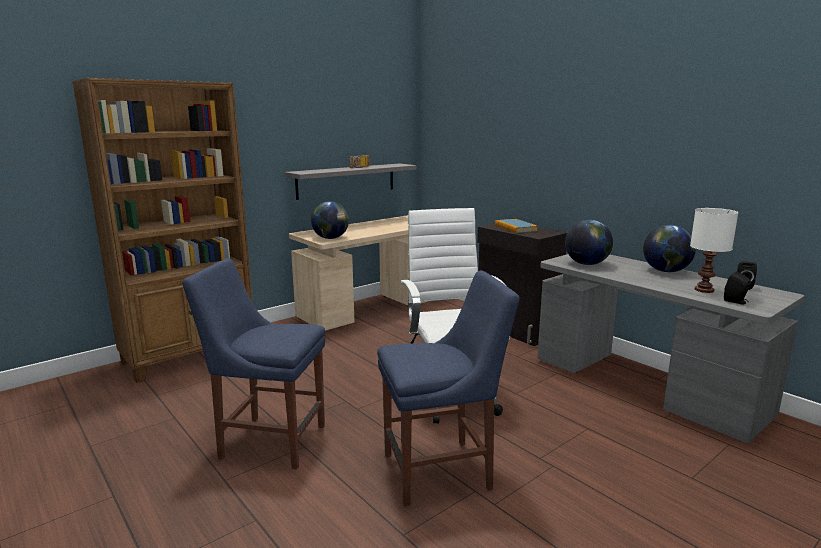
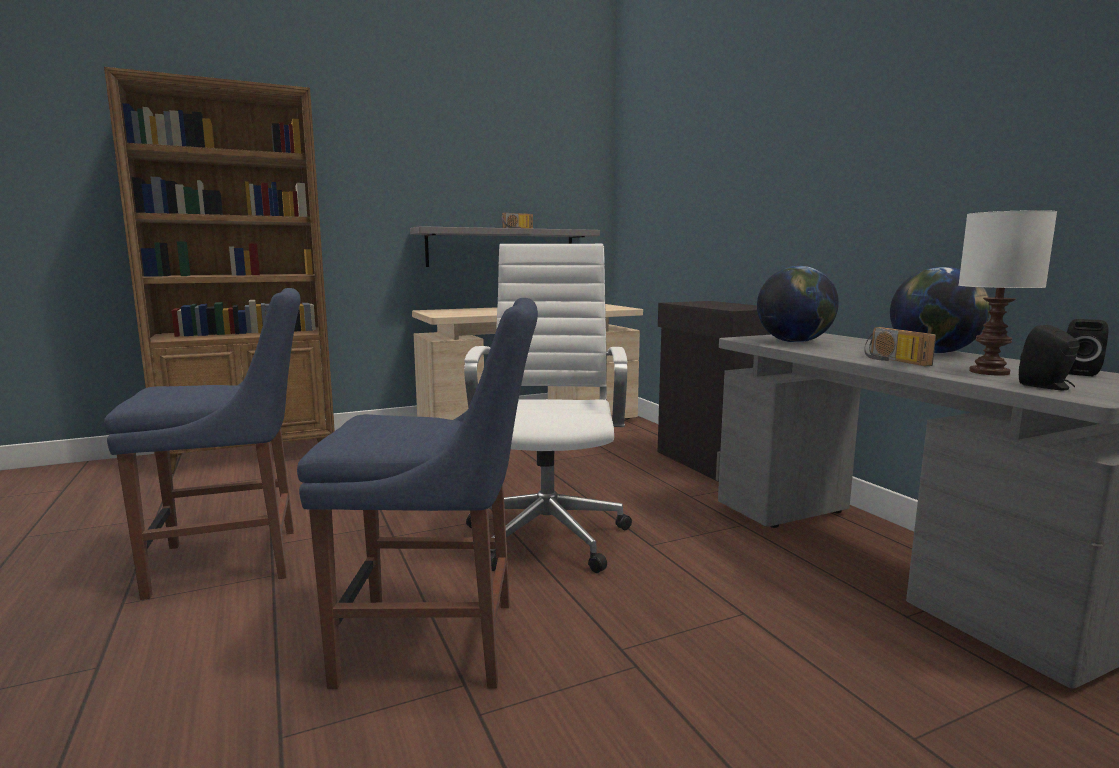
camera: 15 degrees right, 5 degrees down
(268, 440) = (235, 560): blue chair -> blue chair turned 135 degrees clockwise
(331, 238) = (455, 314): globe -> none
(515, 228) = (712, 304): book -> none
(653, 282) = (893, 361): none -> radio

